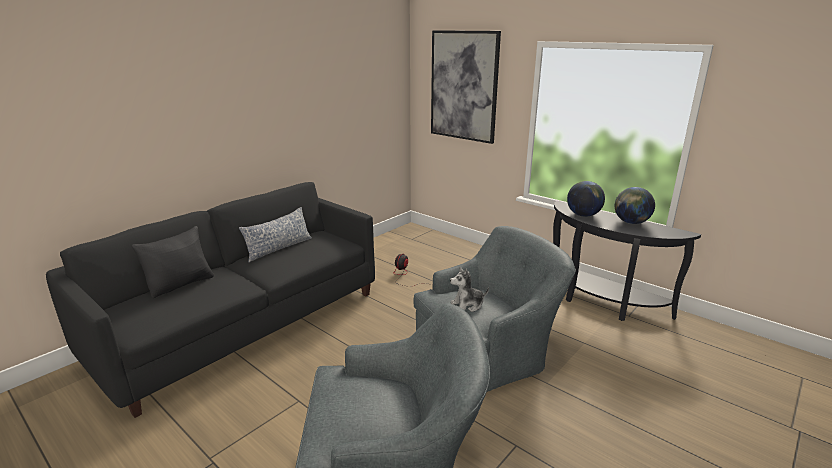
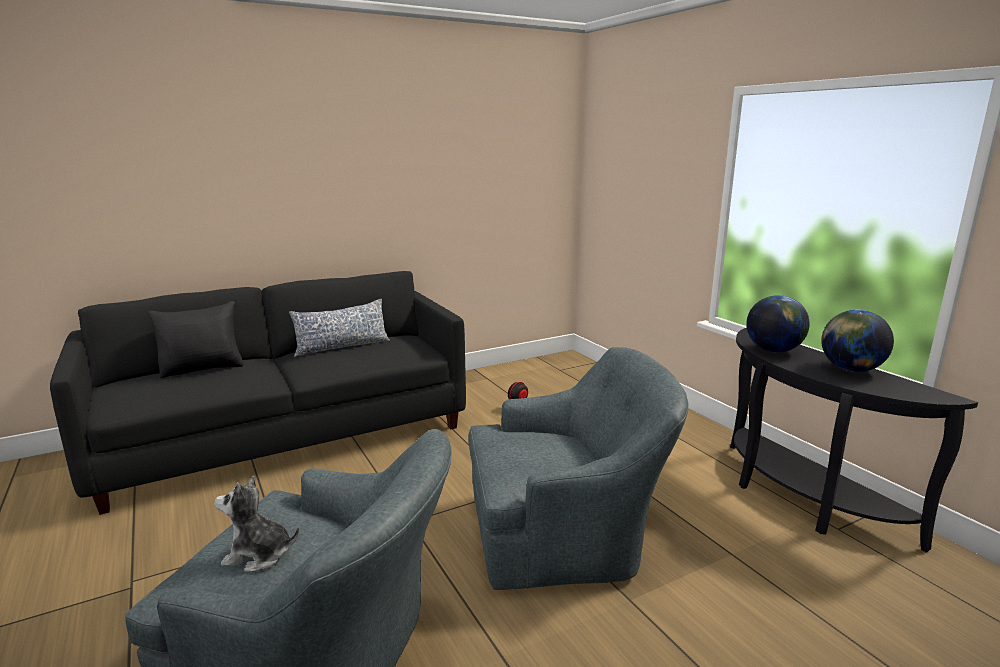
camera: 20 degrees right, 5 degrees down
(464, 86) = (640, 159): picture -> none
(467, 305) = (525, 451): plush toy -> plush toy (258, 555)

